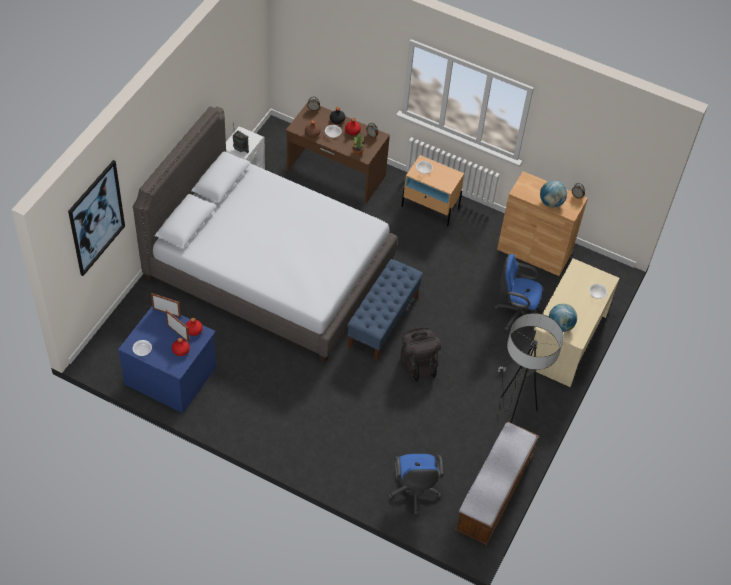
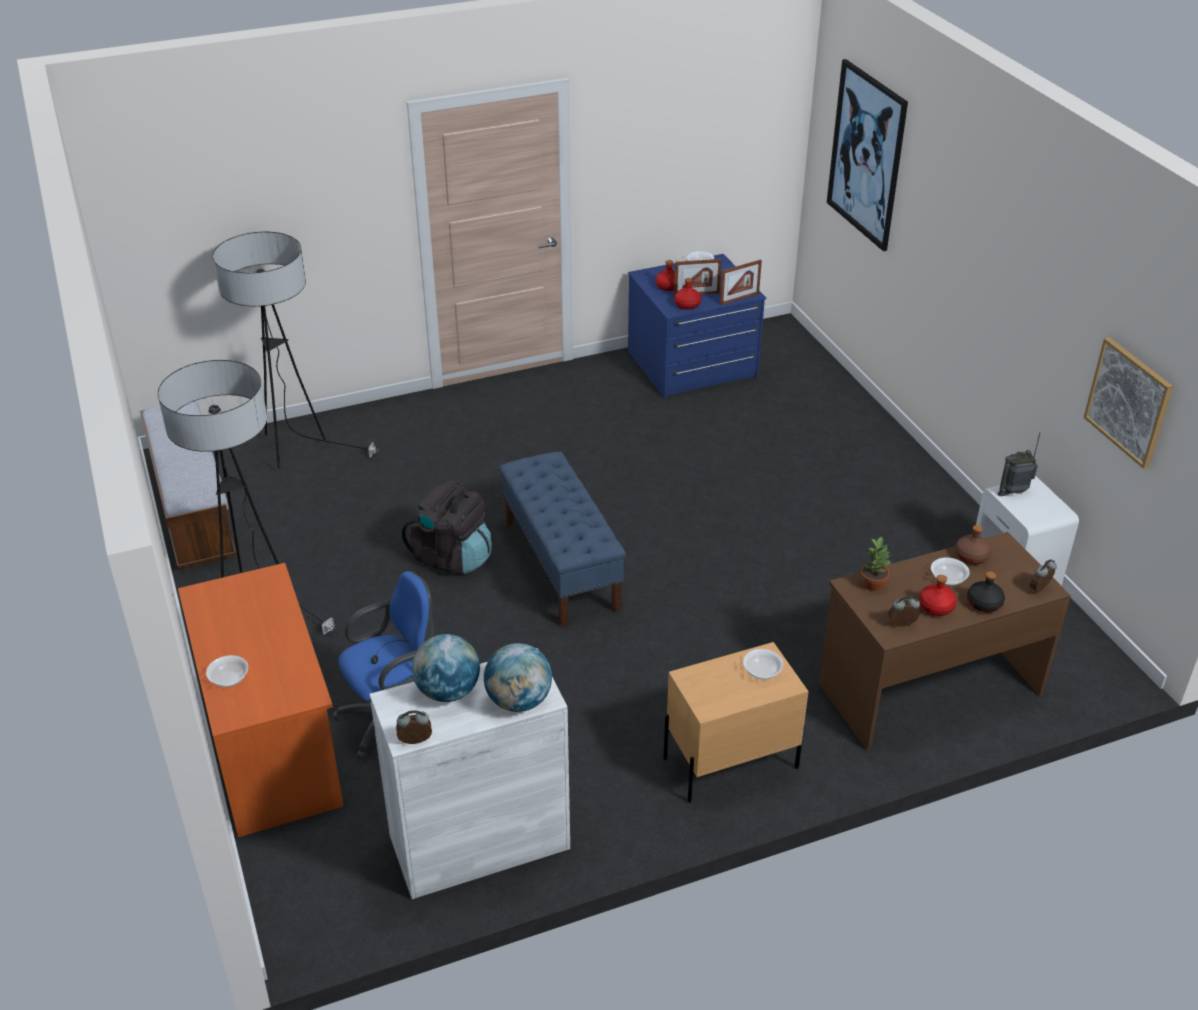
camera: 135 degrees right, 15 degrees down
(237, 69) = (1129, 402): none -> picture
(269, 271) = (777, 510): grey bed -> none
(414, 492) = (294, 451): blue office chair -> floor lamp
(534, 251) = (479, 842): brown cabinet -> white cabinet
(560, 325) = (246, 593): globe -> globe (518, 701)
(565, 341) = (272, 743): beige desk -> orange desk

